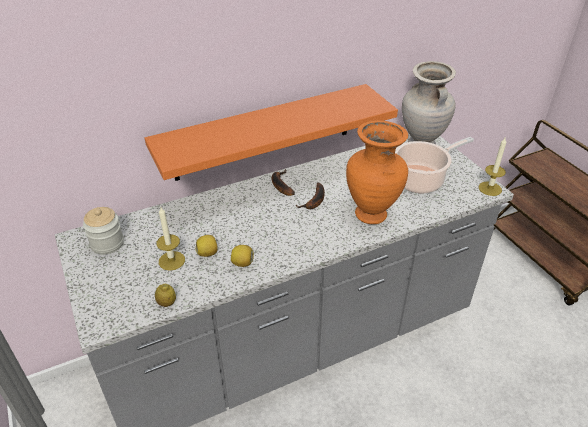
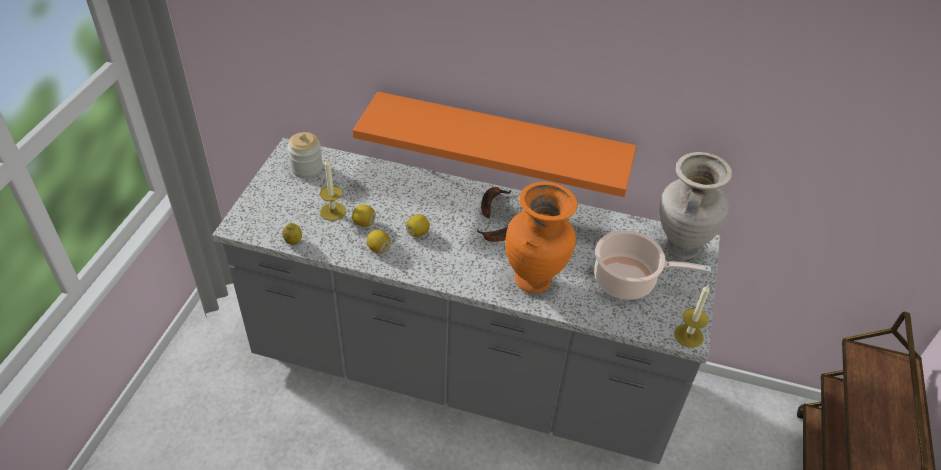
camera: 40 degrees right, 5 degrees up
(257, 234) = (418, 232): none -> lemon

